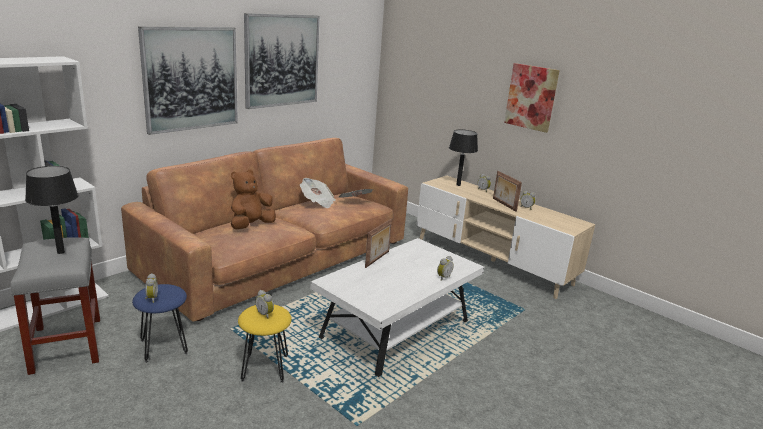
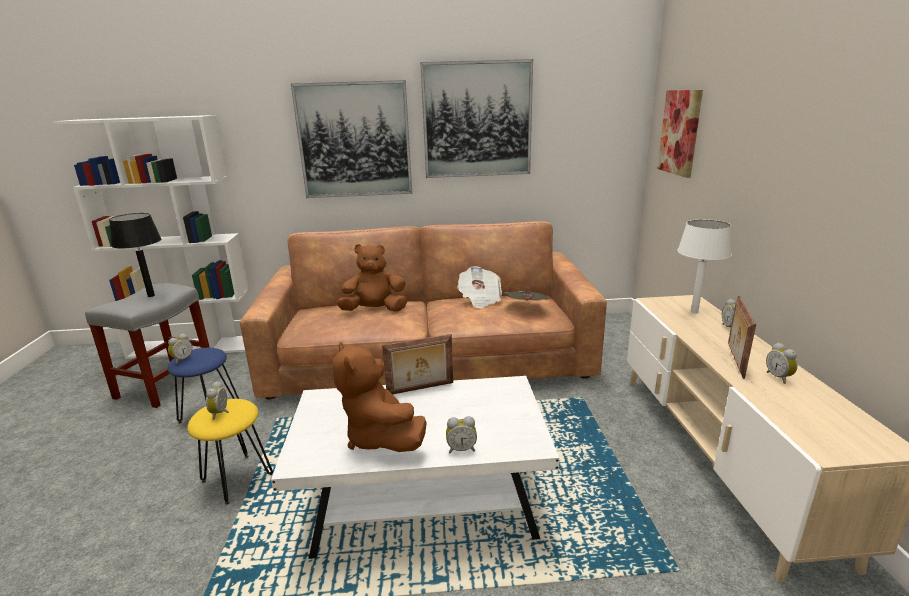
camera: 45 degrees right, 0 degrees up
(399, 286) = (380, 437): none -> brown plush toy
(458, 185) = (694, 312): black table lamp -> white table lamp
(531, 97) = (833, 158): picture -> picture (680, 132)

